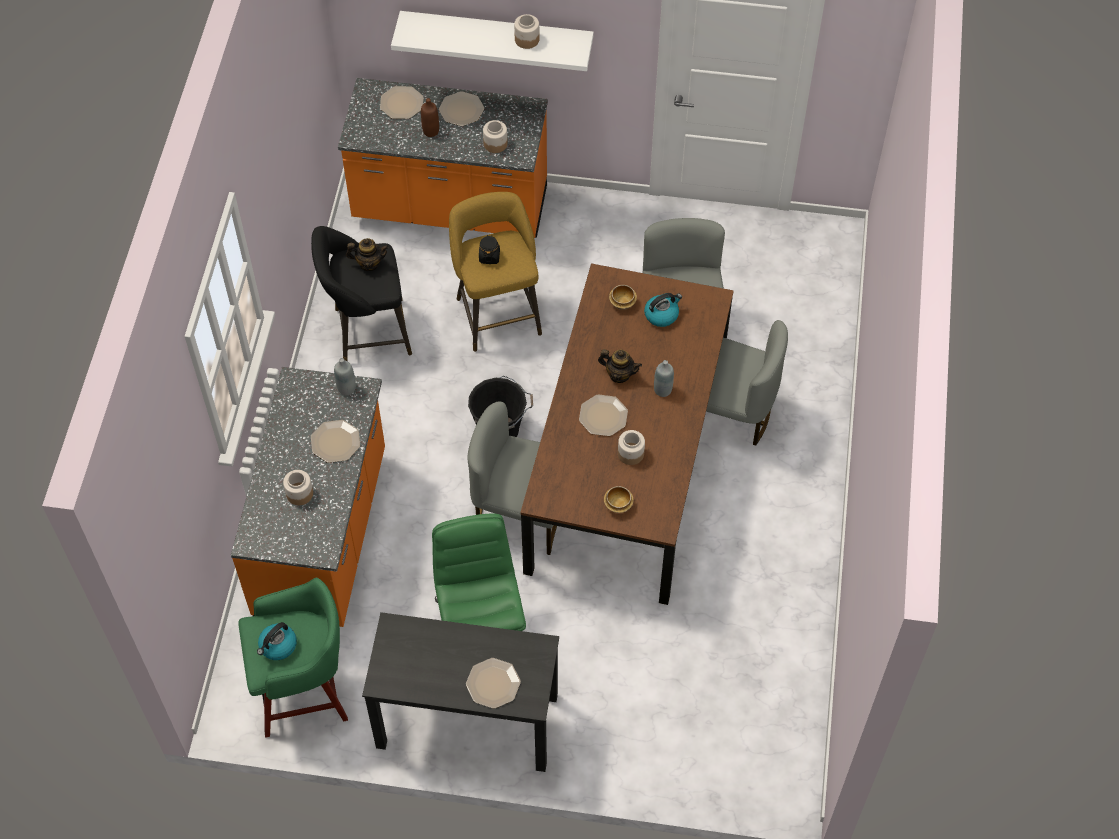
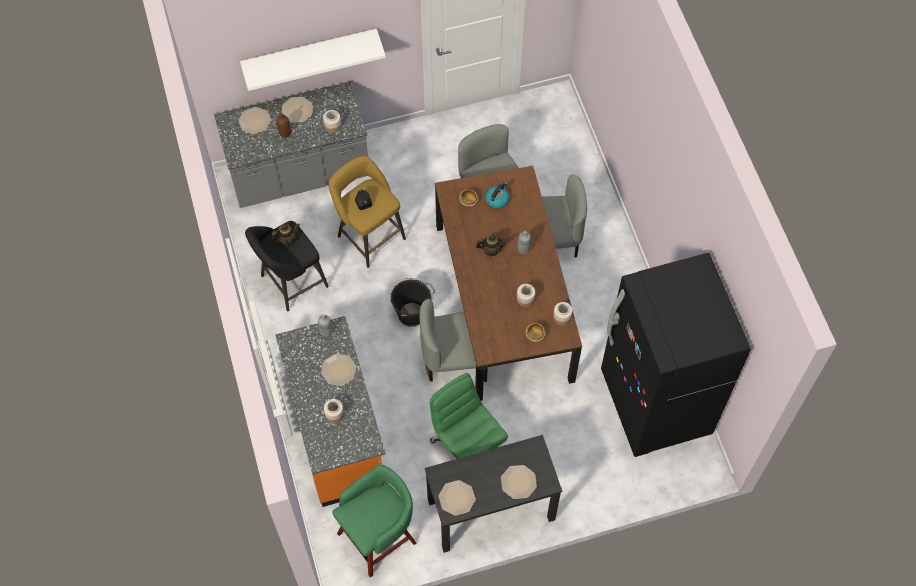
camera: 25 degrees left, 5 degrees up
(278, 646) = (368, 518): kettle -> none
(450, 207) = (300, 175): orange counter -> grey counter
(526, 39) = (336, 50): jar -> jar (561, 317)
(603, 416) = (495, 282): plate -> plate (457, 498)
(764, 678) = (655, 403): none -> black fridge

